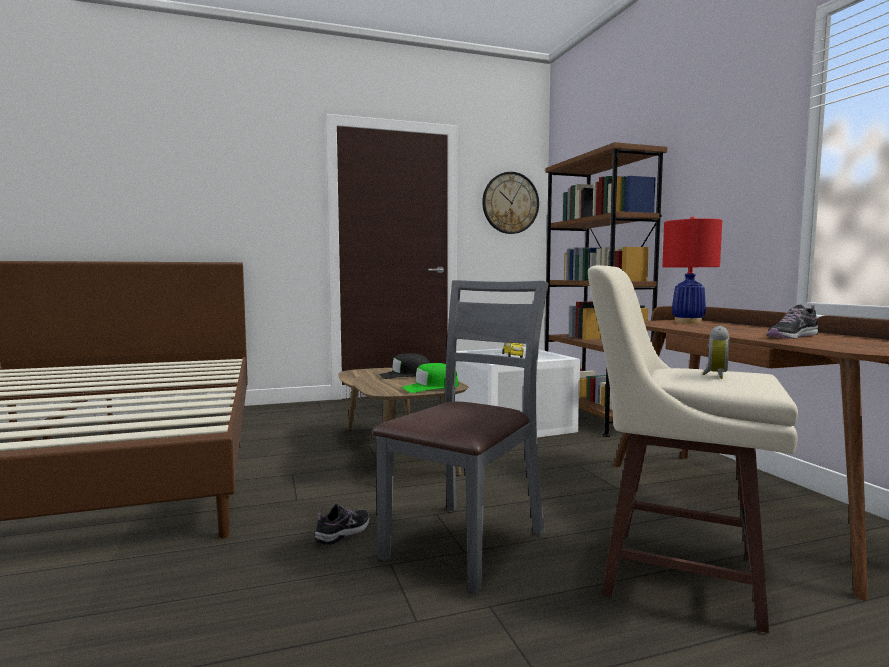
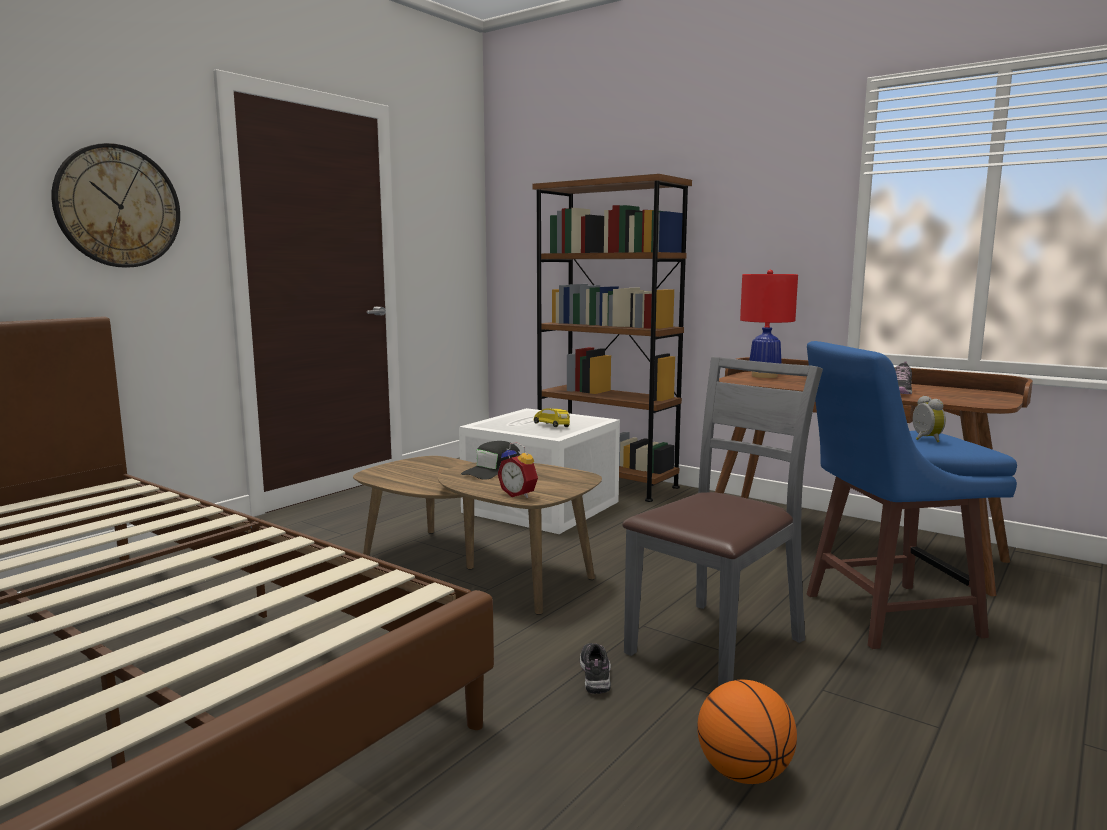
camera: 35 degrees left, 5 degrees up
(309, 634) = (744, 773): none -> basketball
(380, 389) = (519, 494): none -> alarm clock
(430, 388) = (567, 483): green cap -> none
(465, 543) = (715, 644): grey chair -> grey chair turned 45 degrees clockwise
(510, 203) = (449, 217): wall clock -> wall clock (118, 206)
(675, 573) = (885, 615): beige stool -> blue stool

